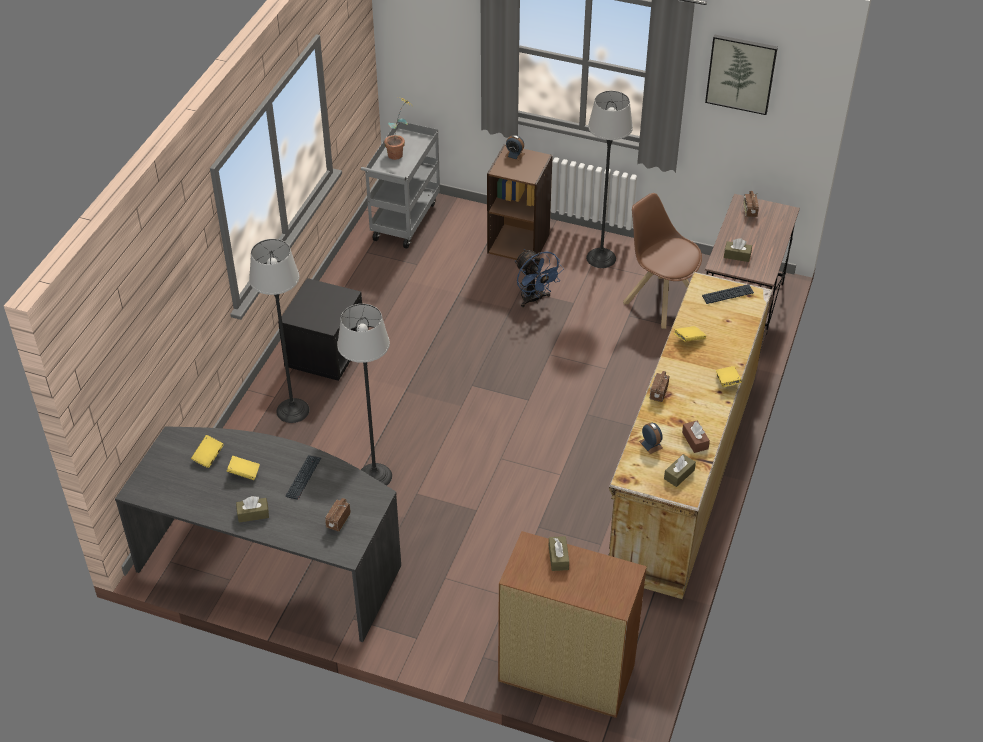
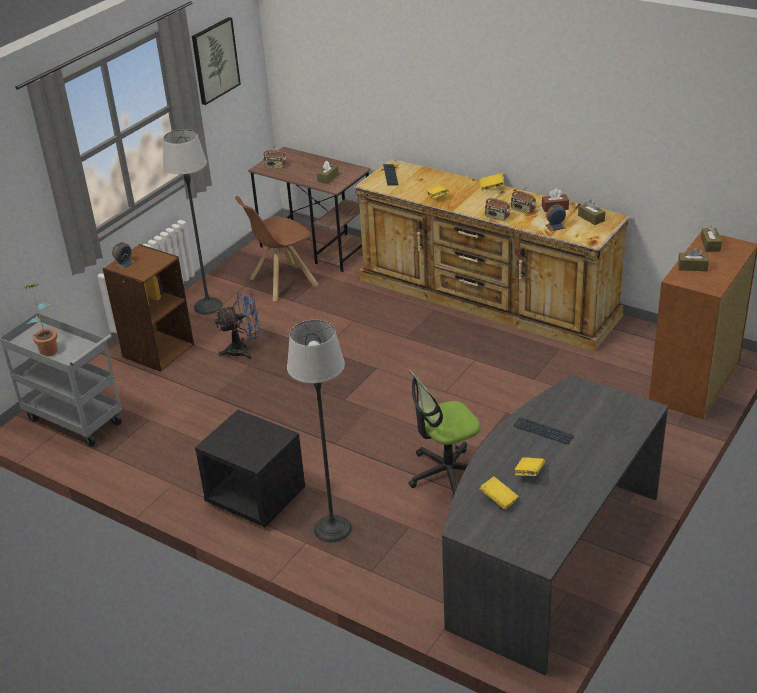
camera: 75 degrees left, 10 degrees down
(253, 514) = (589, 469): brown tissue box -> brown tissue box (710, 244)
(338, 521) = (605, 412): radio -> radio (522, 210)
(375, 476) = (446, 474): floor lamp -> office chair

